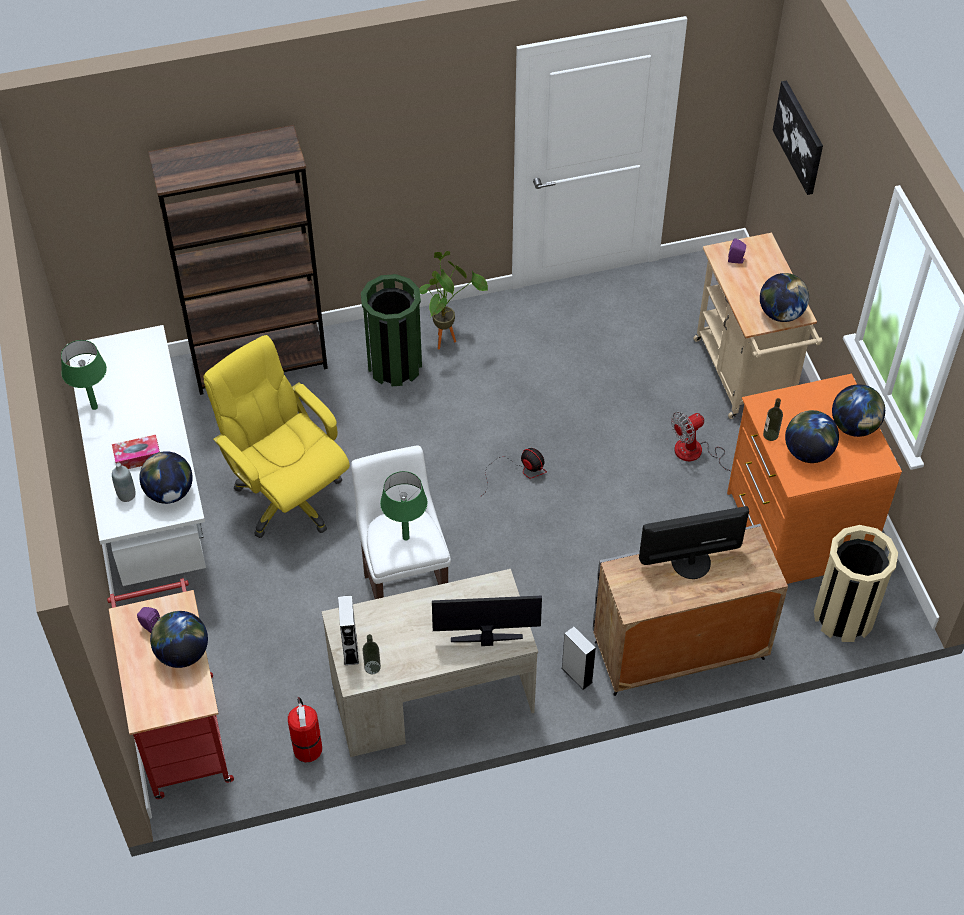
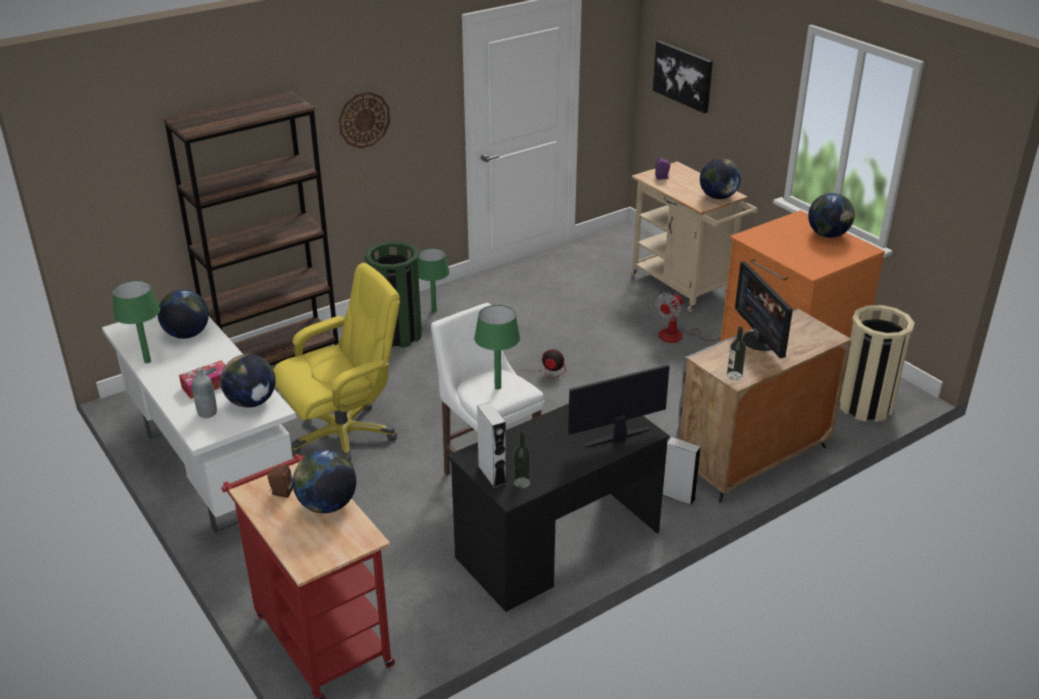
camera: 20 degrees left, 20 degrees down
(149, 626) = (280, 492): purple speaker -> brown speaker
(287, 497) = (344, 436): yellow office chair -> yellow office chair turned 120 degrees clockwise
(307, 747) = (458, 616): fire extinguisher -> none
(383, 148) = (364, 119): none -> wall clock
(432, 697) = (557, 545): beige desk -> black desk
(448, 338) = (434, 311): potted plant -> green table lamp
(690, 561) = (761, 341): monitor -> monitor turned 75 degrees counterclockwise
(770, 435) = (769, 250): bottle -> bottle (734, 375)
(807, 452) = (806, 254): globe -> globe (187, 334)

